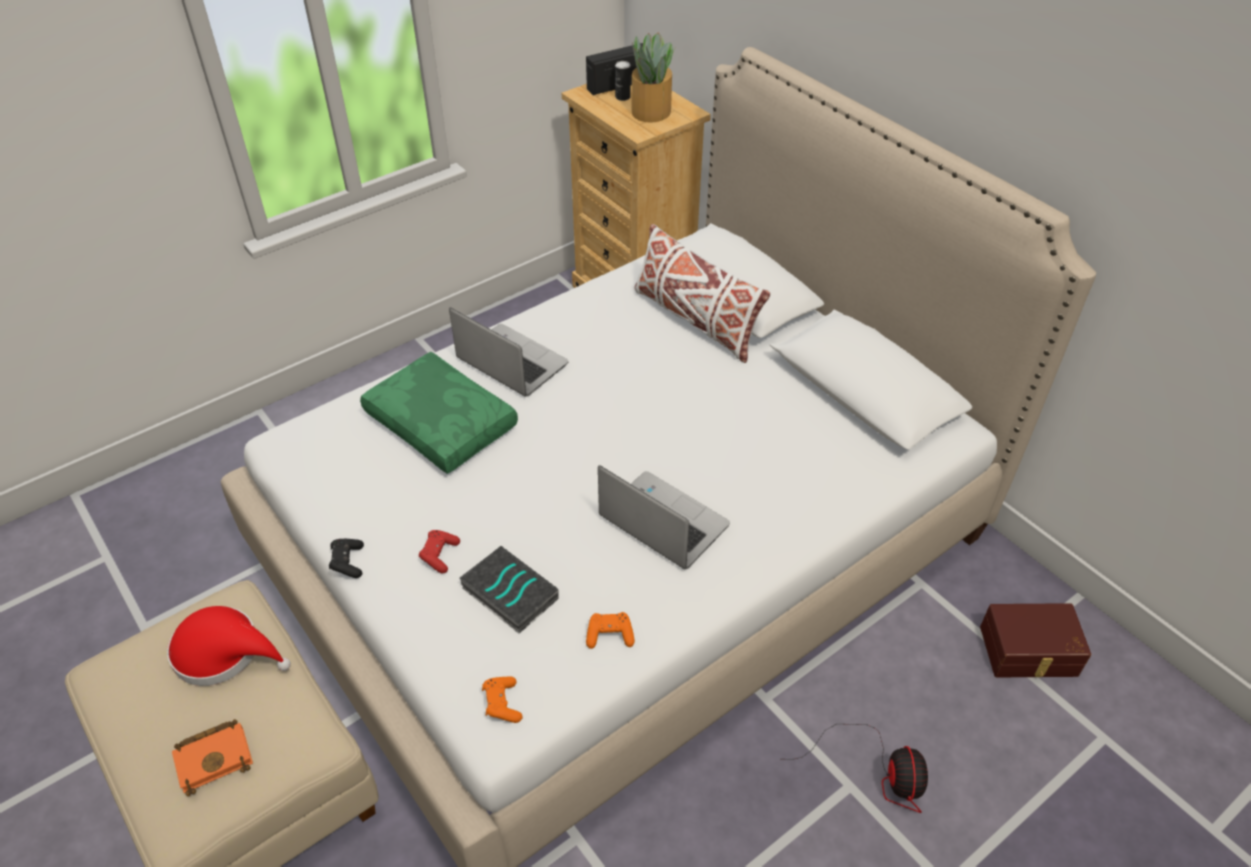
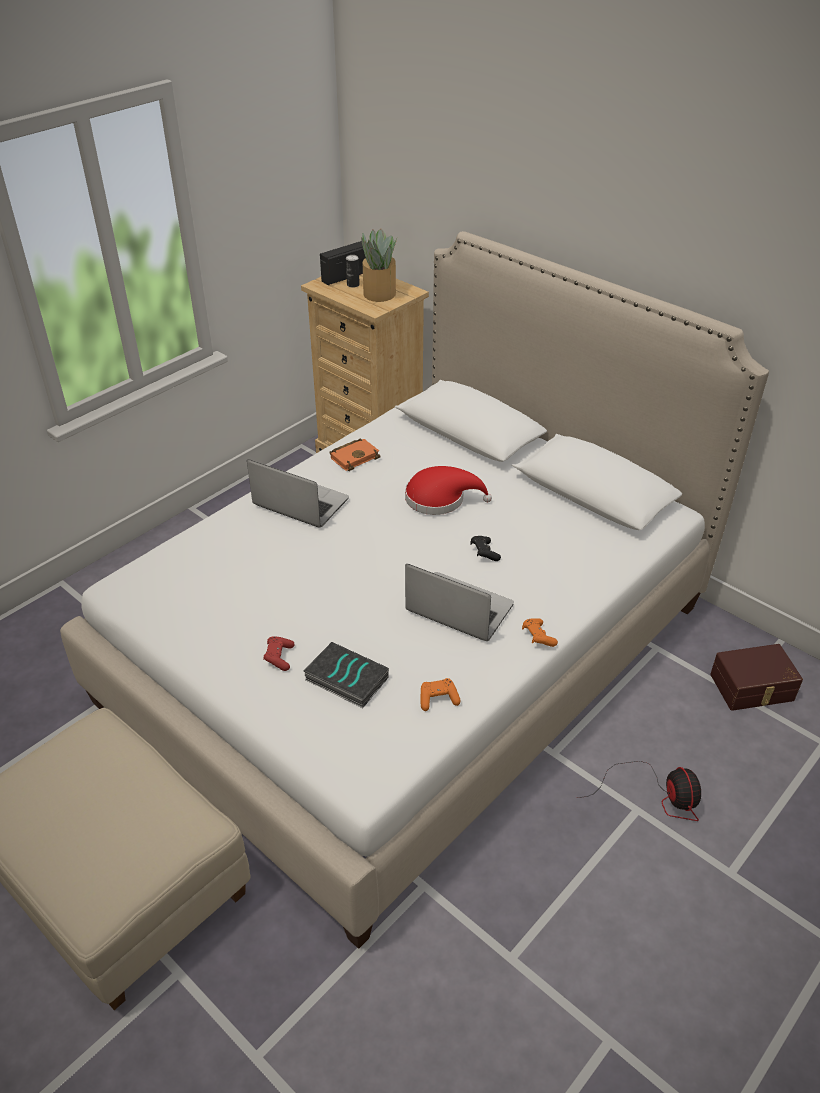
camera: 10 degrees left, 5 degrees down
(215, 757) = (115, 849): orange book -> orange book (355, 457)
(224, 652) = (101, 765): red hat -> red hat (440, 498)
(347, 563) = (201, 673): black game controller -> black game controller (484, 553)
(443, 423) = (255, 555): green pillow -> none
(502, 704) = (363, 763): orange game controller -> orange game controller (538, 637)
(695, 320) = (444, 455): white pillow -> none

